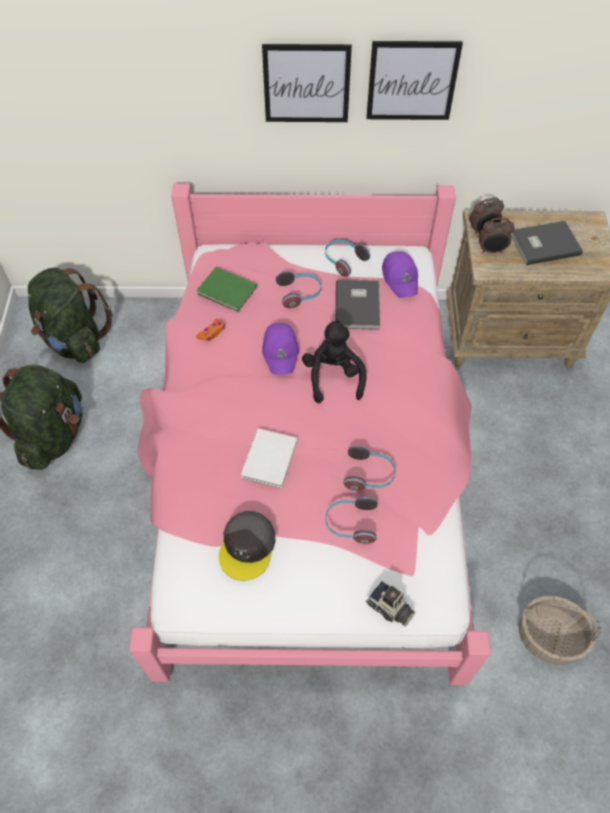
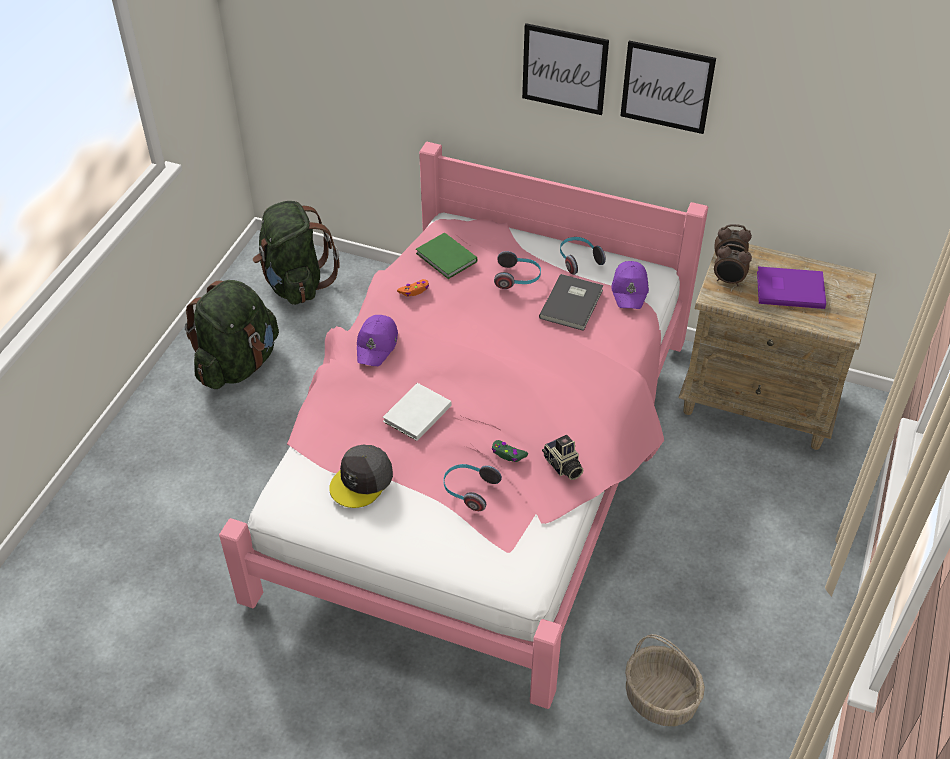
camera: 20 degrees right, 10 degrees down
(281, 351) = (473, 324): purple cap -> purple cap (377, 345)
(333, 376) = (515, 360): black plush toy -> none
(369, 474) = (508, 454): headphones -> green game controller
(390, 609) = (472, 574): camera -> camera (562, 466)
(543, 244) = (789, 288): grey book -> purple book

